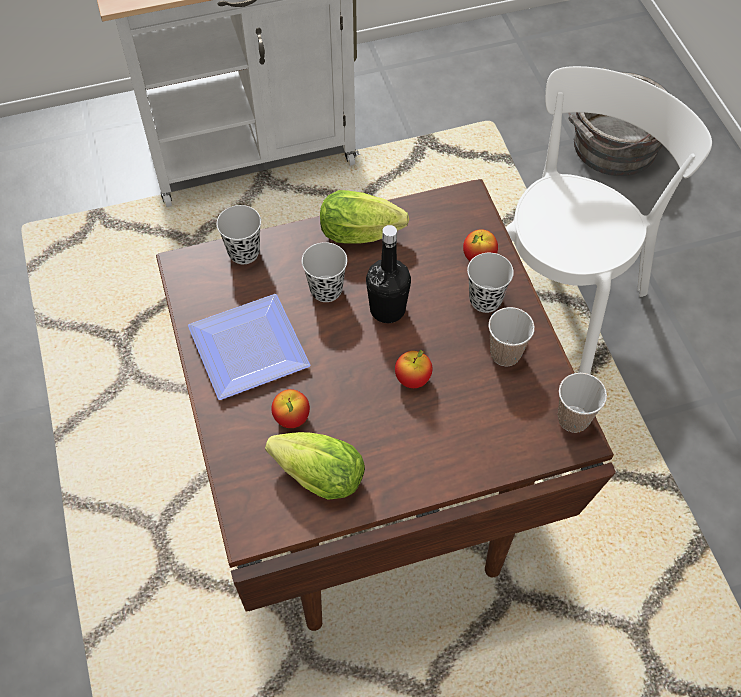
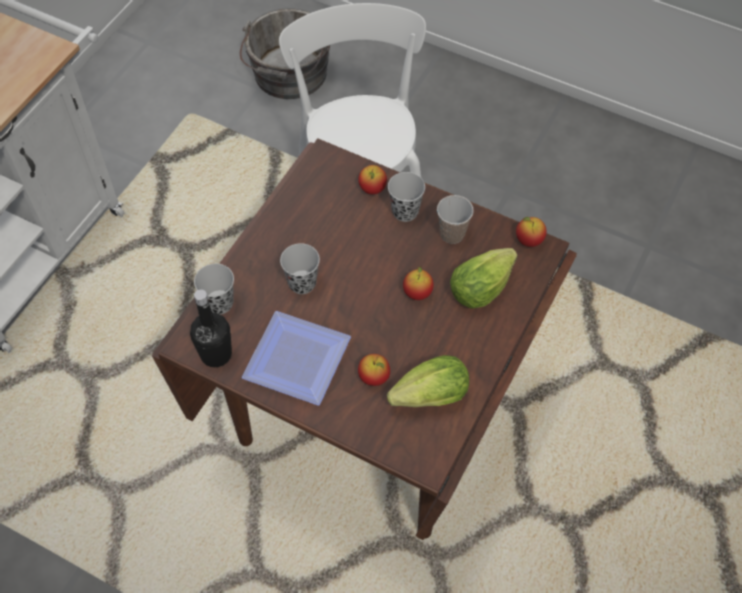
camera: 45 degrees left, 0 degrees up
(364, 234) = (285, 228): lettuce -> lettuce (484, 286)
(387, 309) = (354, 264): black bottle -> black bottle (216, 354)
(573, 419) = (529, 240): cup -> apple

